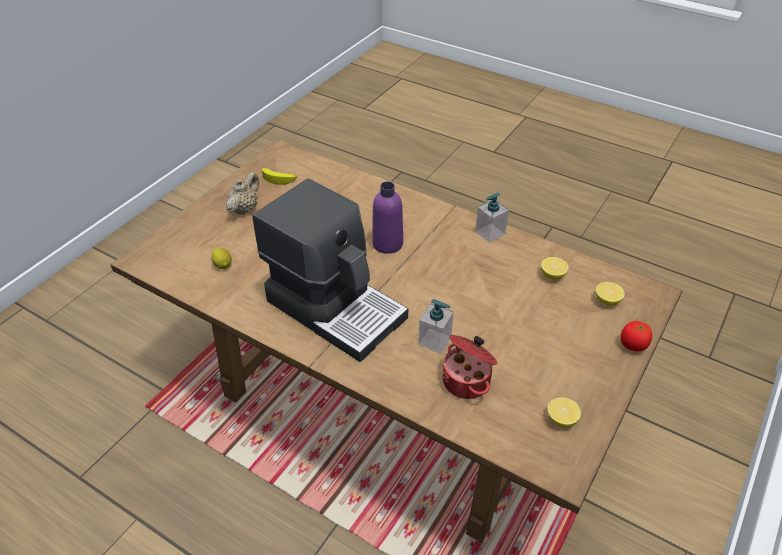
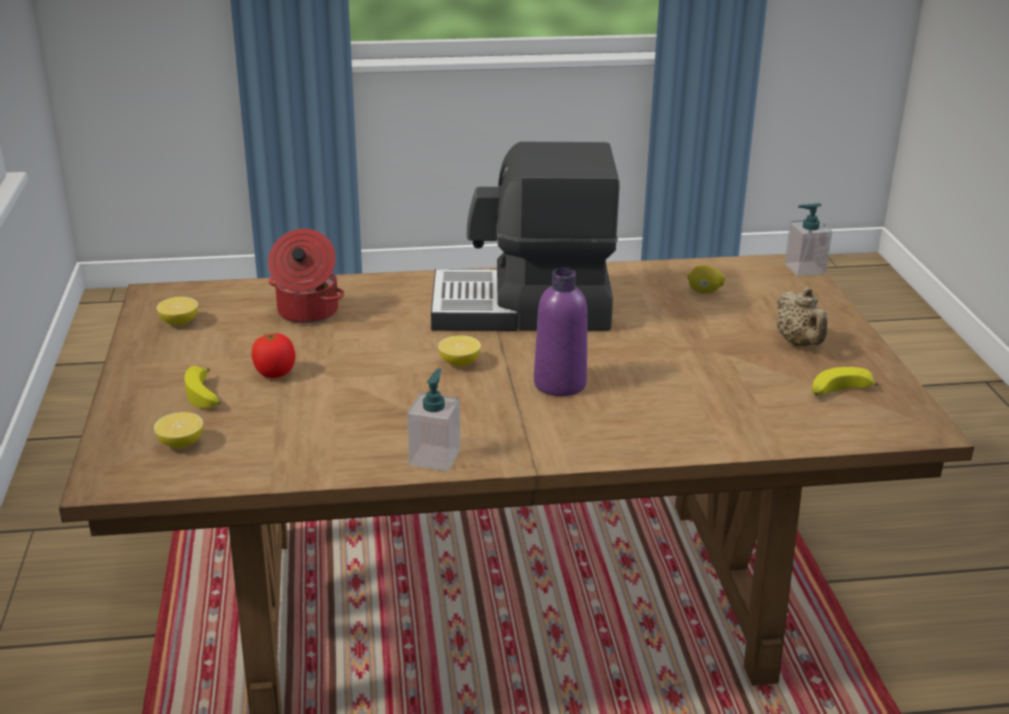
camera: 140 degrees right, 15 degrees down
(435, 341) = (376, 325): soap dispenser -> soap dispenser (804, 268)
(552, 275) = (286, 442): lemon -> lemon (459, 363)
(578, 331) = (205, 396): none -> banana
(632, 345) = (120, 409): tomato -> tomato (275, 373)

